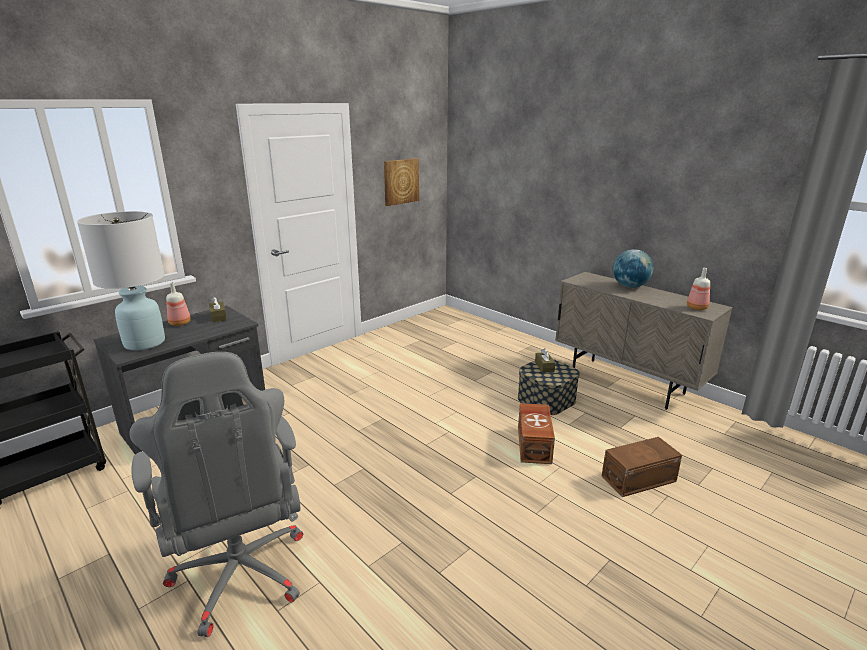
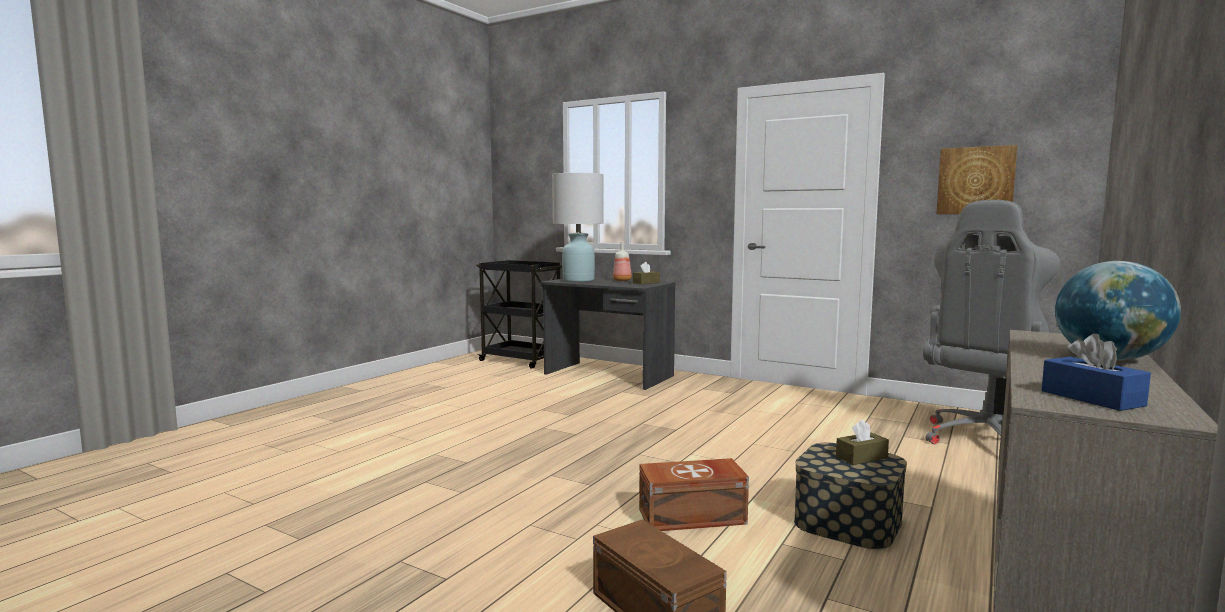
camera: 75 degrees right, 15 degrees down
(240, 572) = (427, 418): grey office chair -> grey office chair (987, 440)
(697, 308) = (1092, 398): bottle -> blue tissue box

